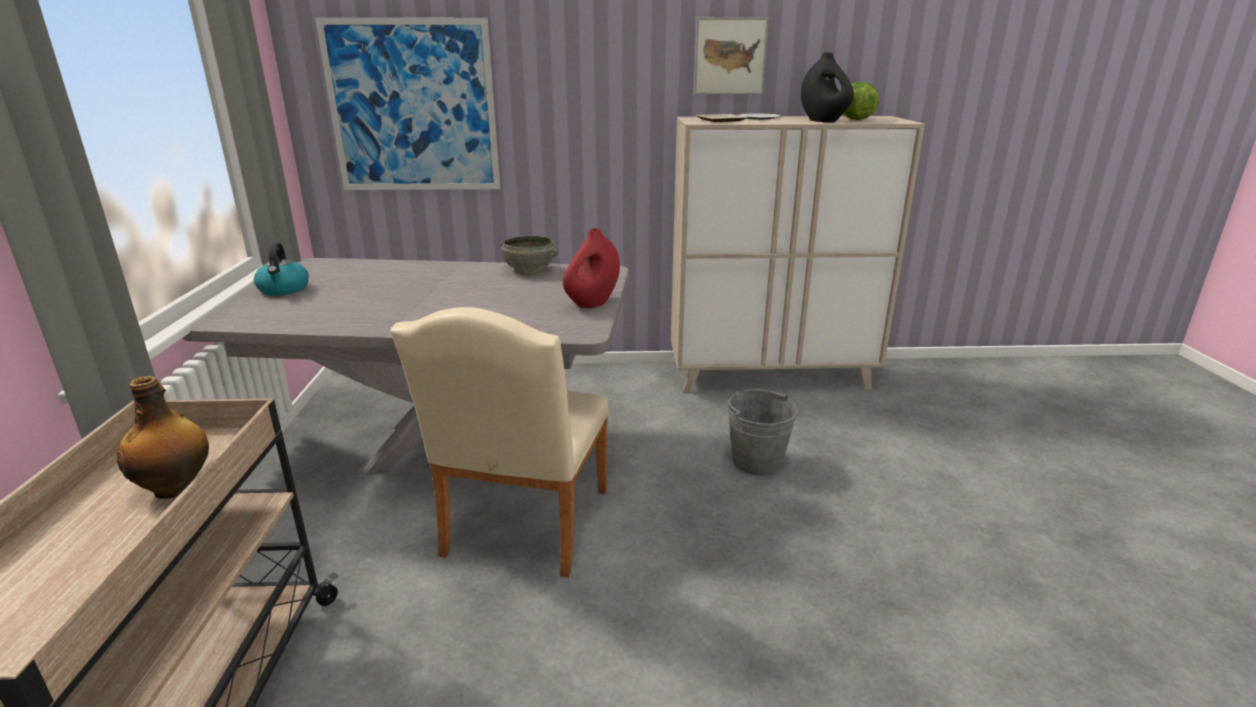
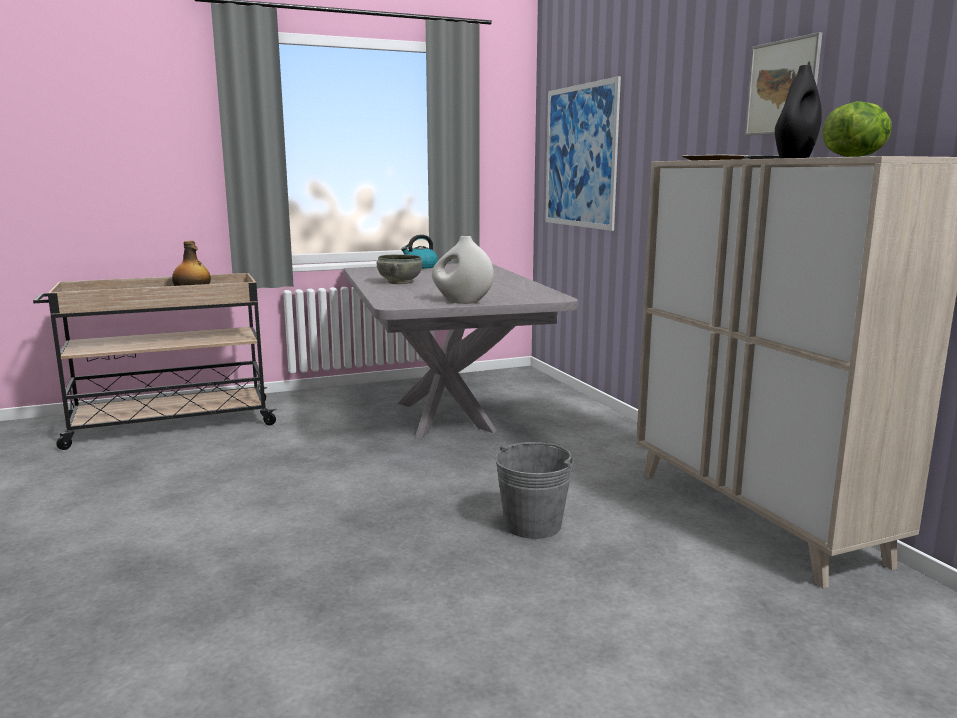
camera: 70 degrees right, 10 degrees down
(522, 529) = (362, 453): beige chair -> none
(529, 270) = (524, 287): grey bowl -> grey bowl (399, 282)
(592, 303) = (462, 302): red vase -> white vase

